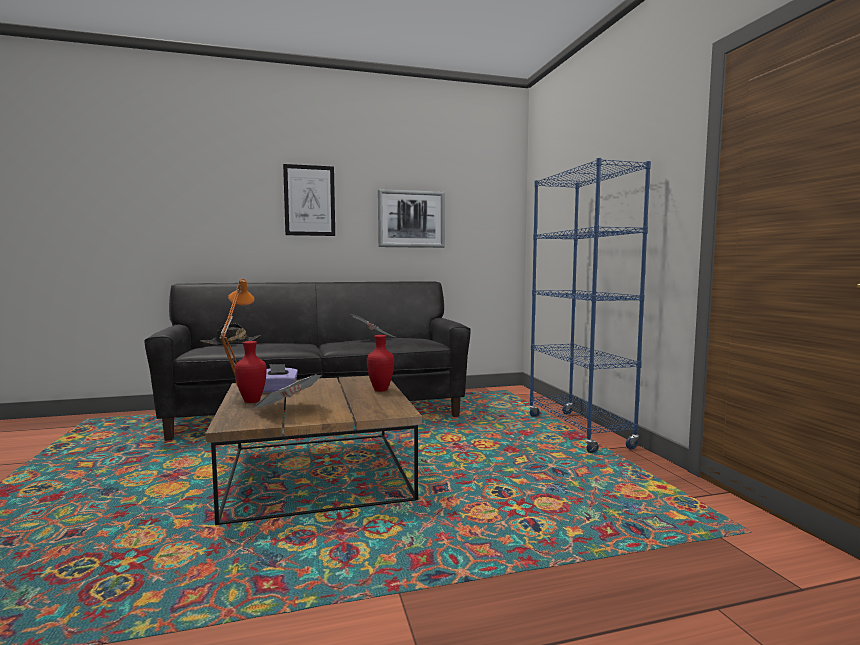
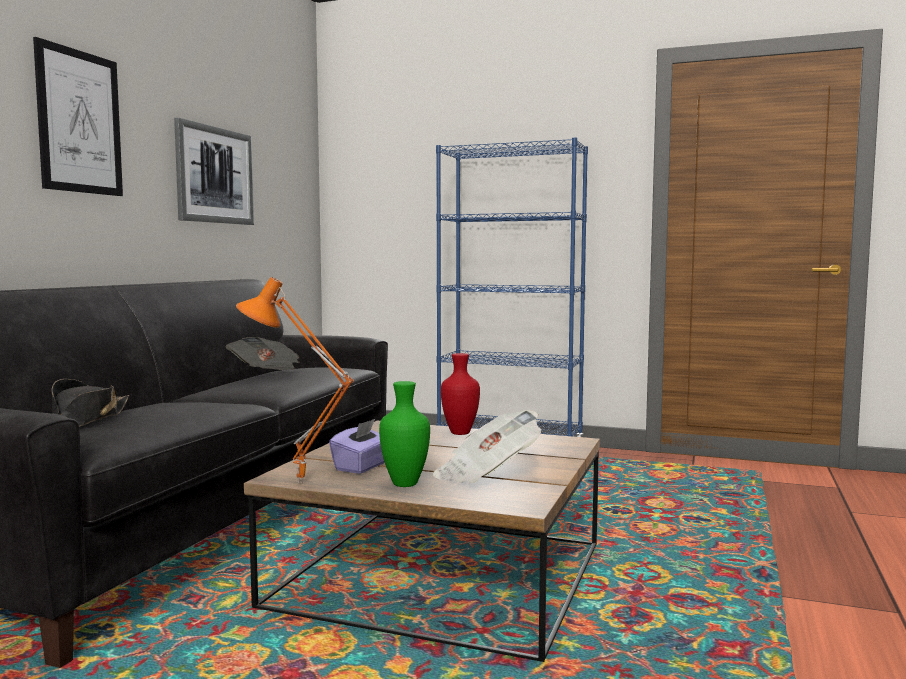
camera: 55 degrees left, 0 degrees up
(252, 401) = (406, 484): red vase -> green vase

